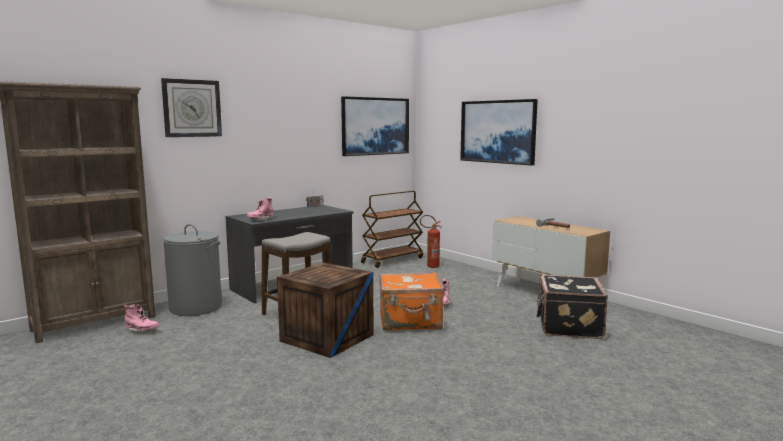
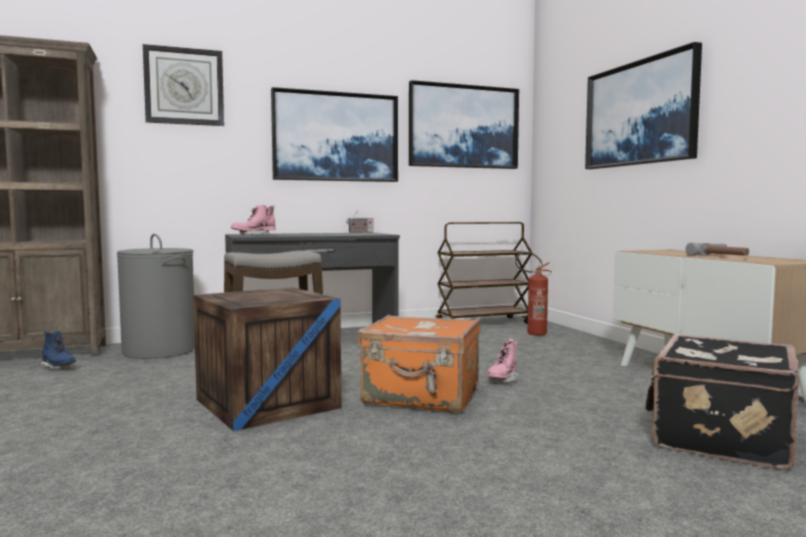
camera: 20 degrees right, 5 degrees down
(141, 330) = (59, 368): pink boot -> blue boot
(295, 139) = (335, 137): none -> picture

